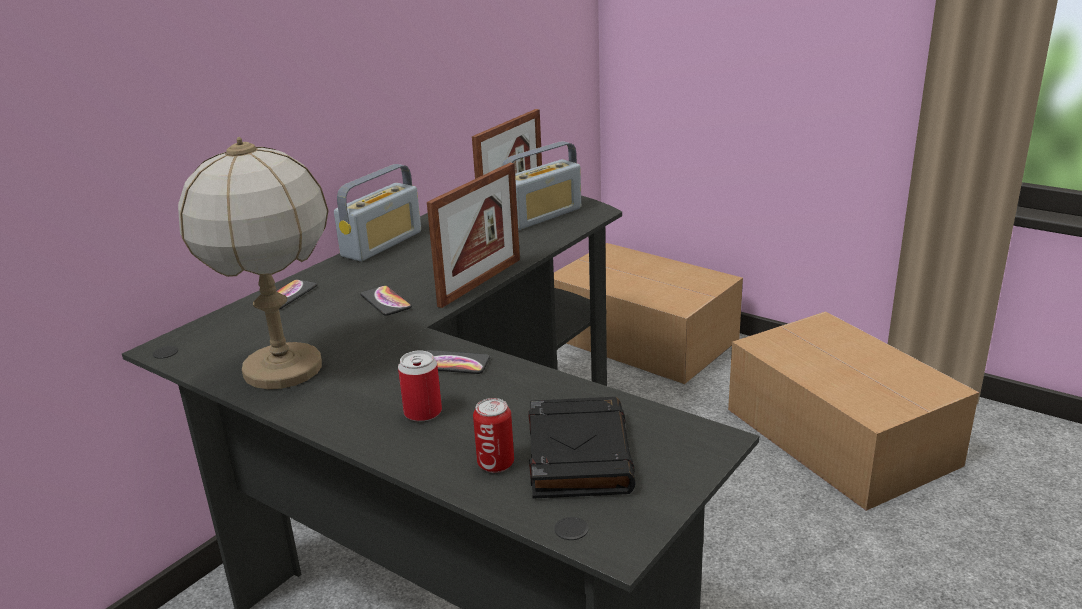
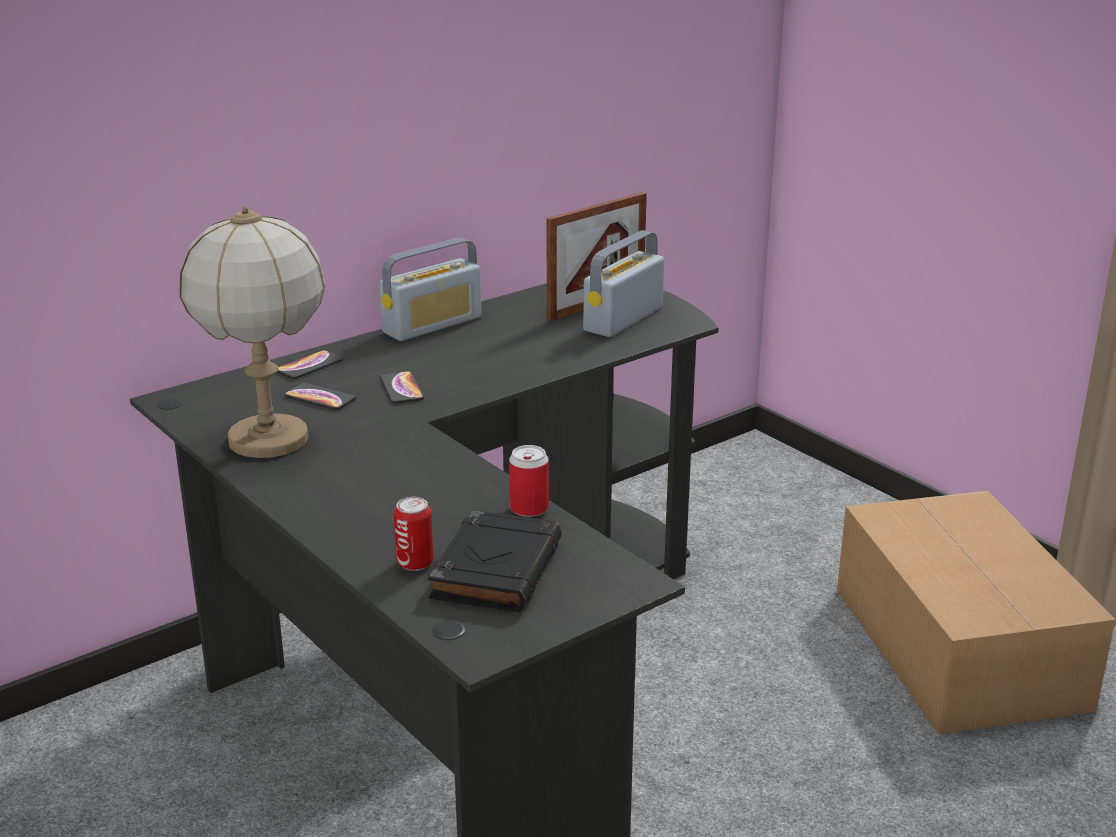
camera: 15 degrees right, 0 degrees up
(423, 412) = (375, 504): can -> can (529, 508)
(452, 363) = (430, 463): phone -> phone (320, 398)
(480, 282) = (509, 384): picture frame -> none
(542, 216) = (623, 319): radio -> radio turned 150 degrees clockwise
(641, 337) = (776, 486): cardboard box -> none

